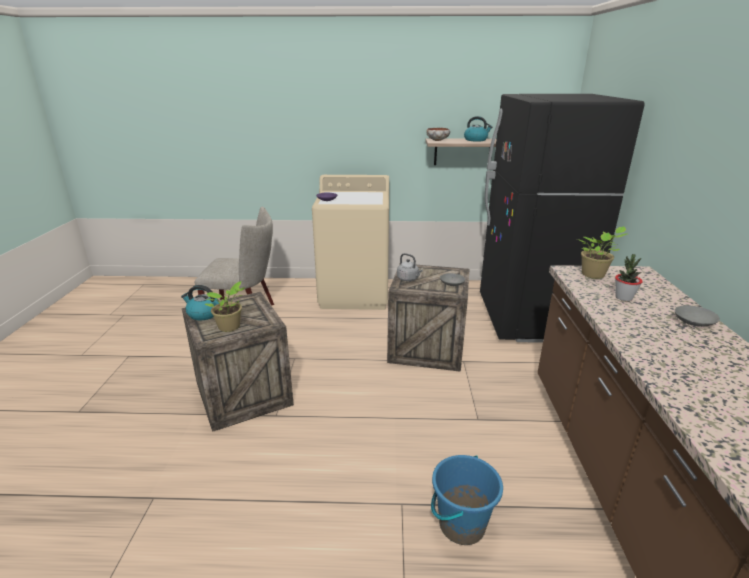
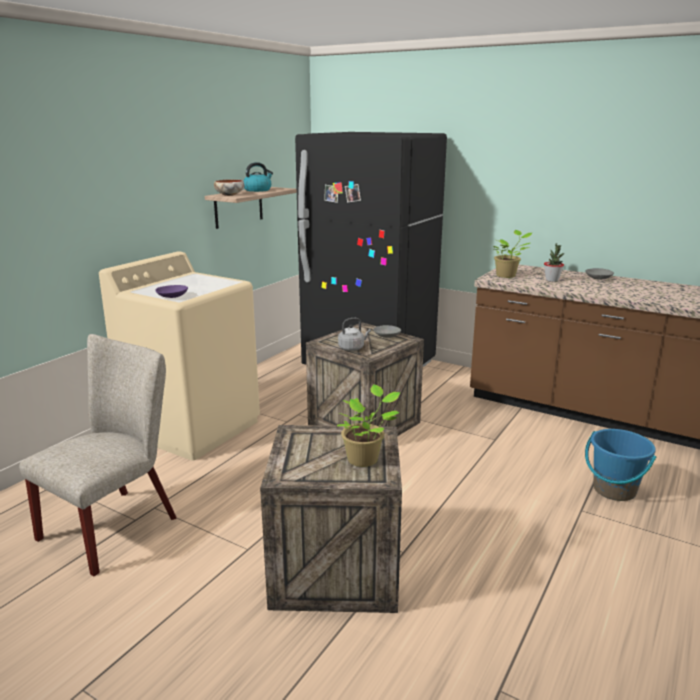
camera: 60 degrees left, 5 degrees down
(203, 314) = (303, 472): kettle -> none

